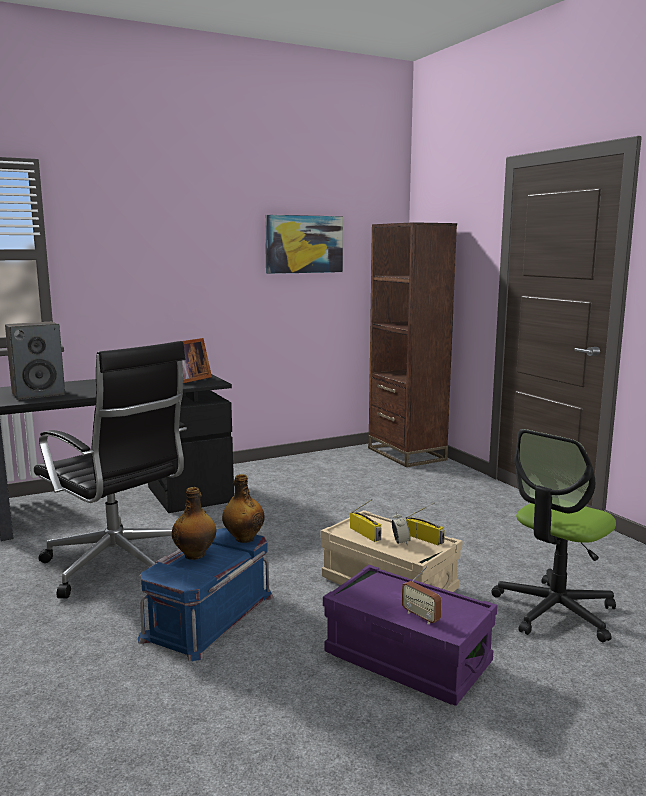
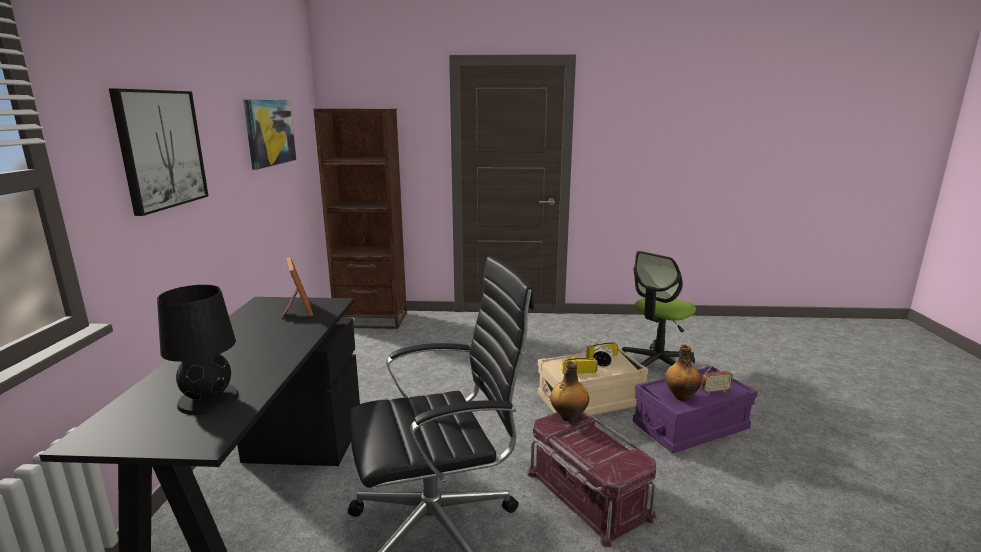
camera: 60 degrees left, 5 degrees up
(38, 394) = (208, 399): speaker -> black table lamp
(147, 247) = (161, 149): none -> picture
(195, 555) = (582, 447): bottle -> bottle (681, 396)
(208, 616) = (586, 494): blue storage box -> red storage box
(554, 611) = (656, 364): office chair -> office chair turned 60 degrees clockwise

